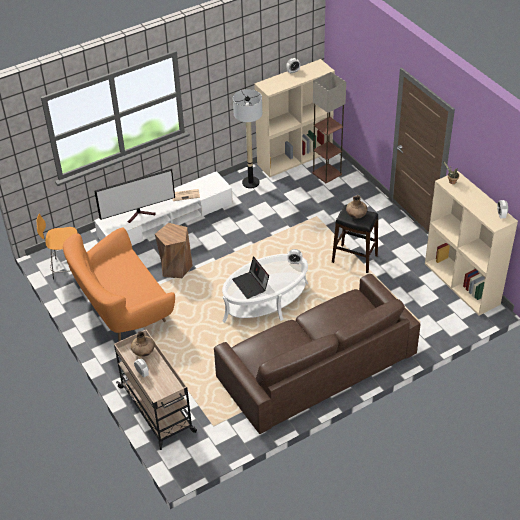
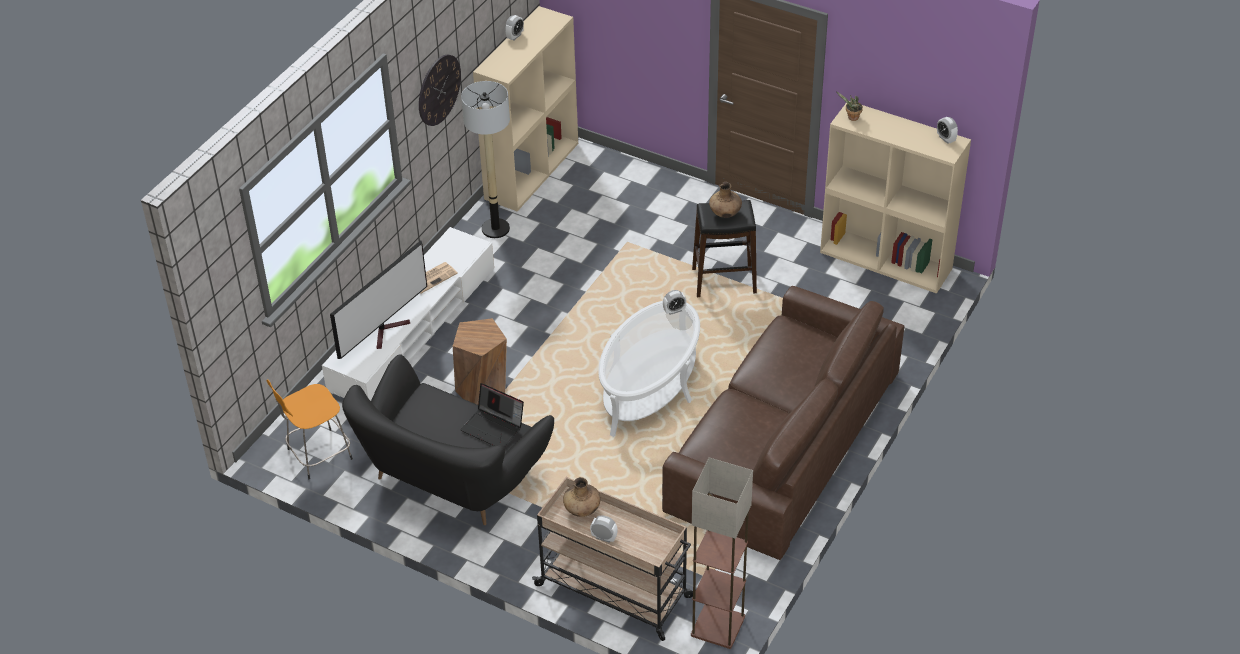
camera: 30 degrees left, 0 degrees up
(122, 308) = (450, 477): orange sofa -> black sofa
(223, 86) = (439, 90): none -> wall clock
(251, 285) = (639, 364): laptop -> laptop (494, 427)
(327, 174) = (595, 178): floor lamp -> floor lamp (718, 627)

